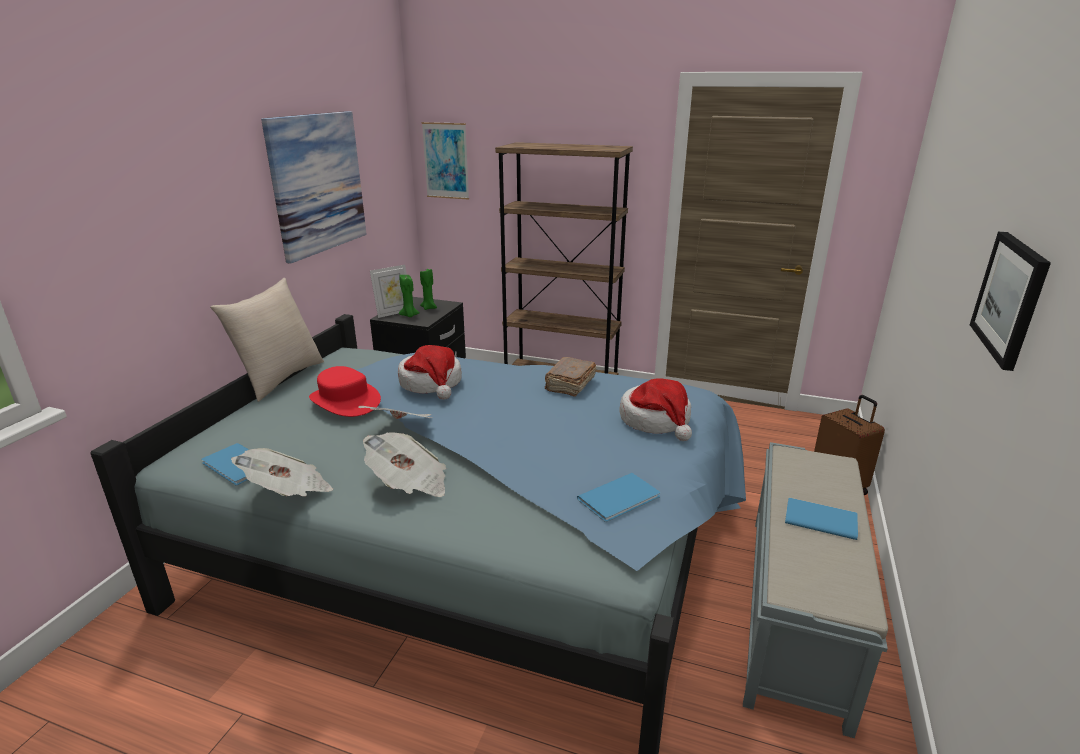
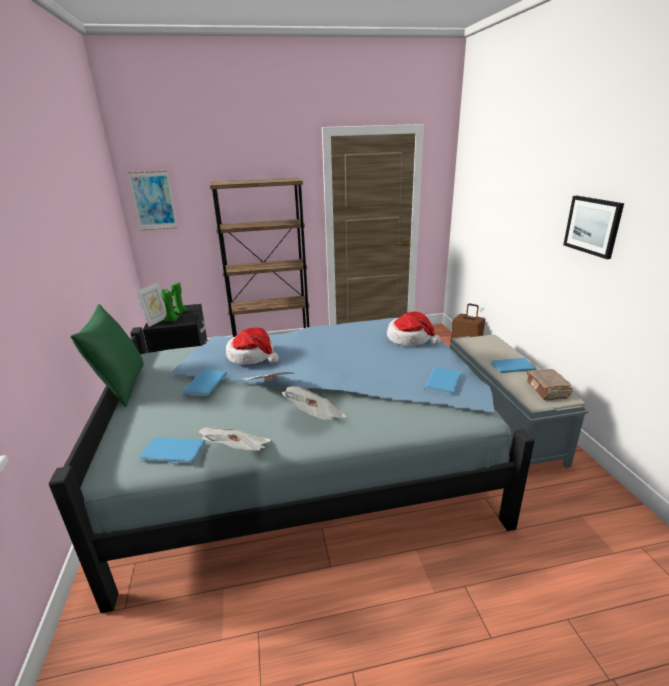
camera: 30 degrees left, 0 degrees up
(280, 378) = (121, 387): beige pillow -> green pillow
(318, 183) = (86, 225): picture -> none
(344, 400) = (203, 384): red hat -> blue book
(569, 385) = (340, 333): brown book -> brown book (547, 391)

